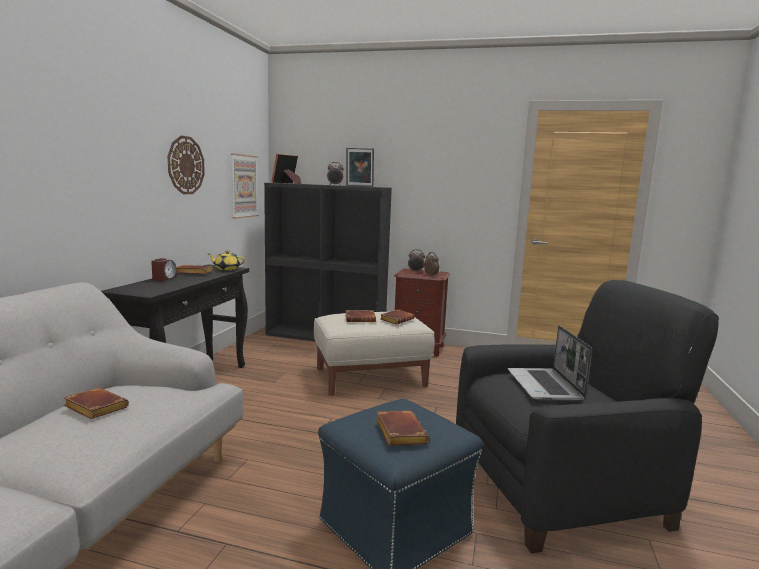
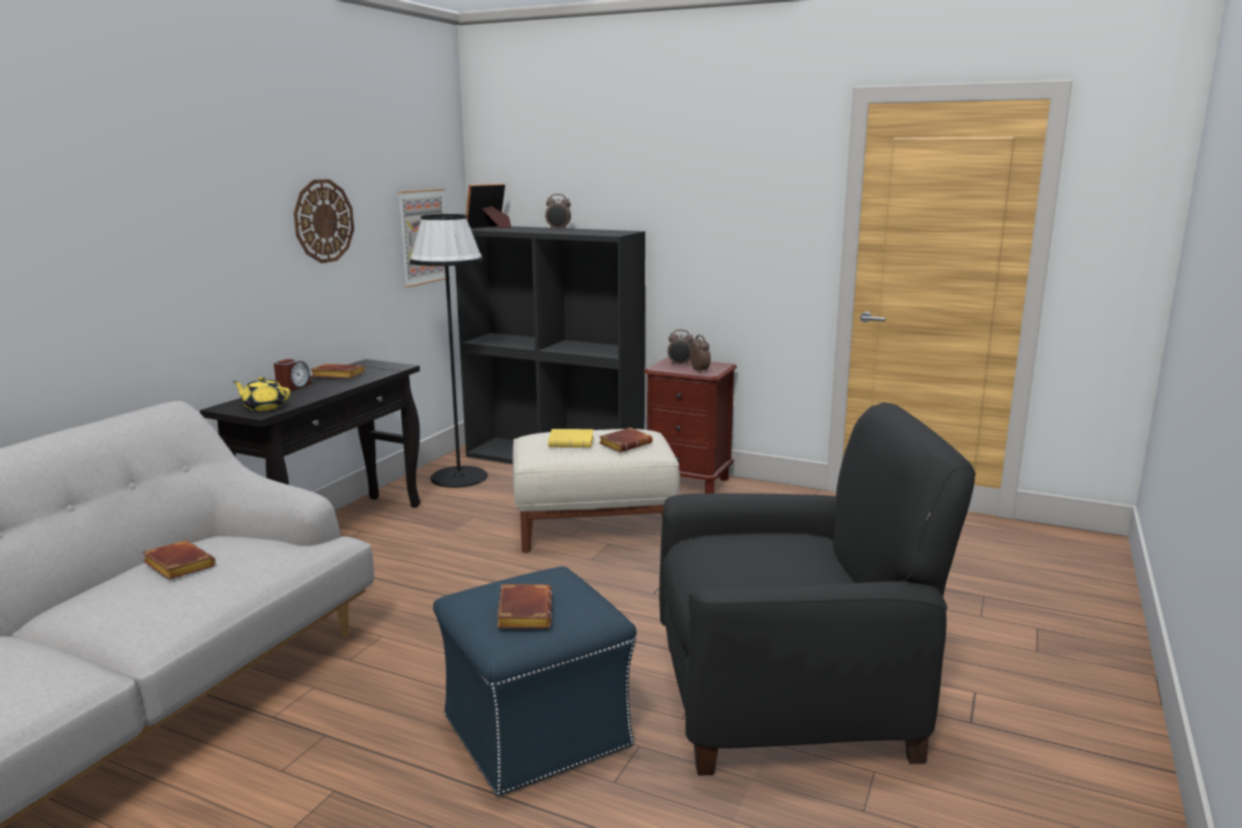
camera: 10 degrees right, 5 degrees up
(226, 269) = (386, 368): yellow teapot -> yellow teapot (264, 407)
(265, 348) = (459, 477): none -> black floor lamp
(359, 186) = (592, 232): picture frame -> none
(361, 319) = (572, 443): brown book -> yellow book
(545, 386) = (757, 557): laptop -> none

